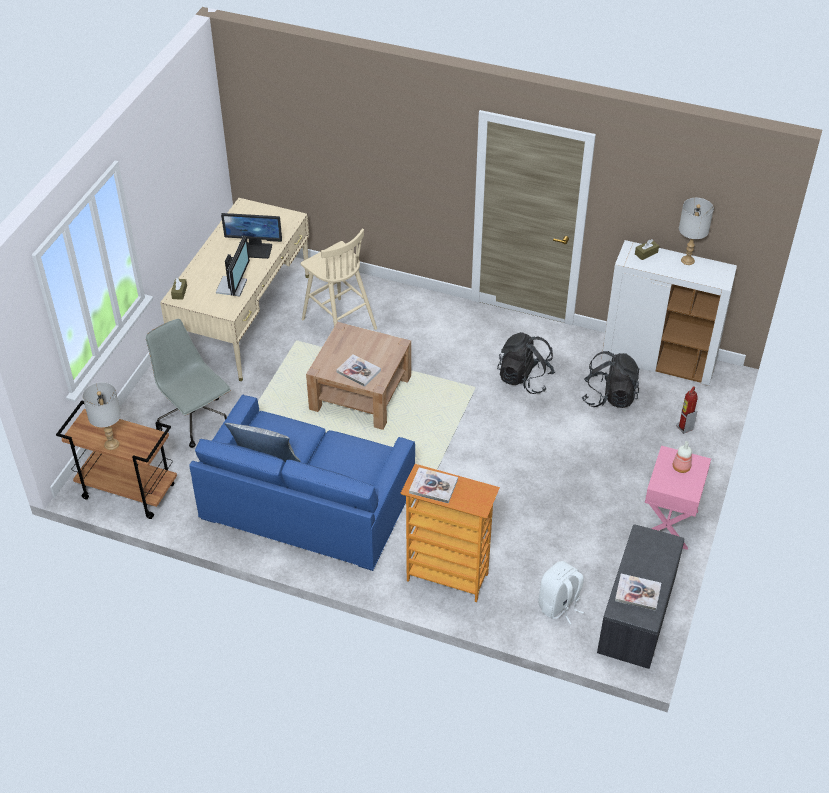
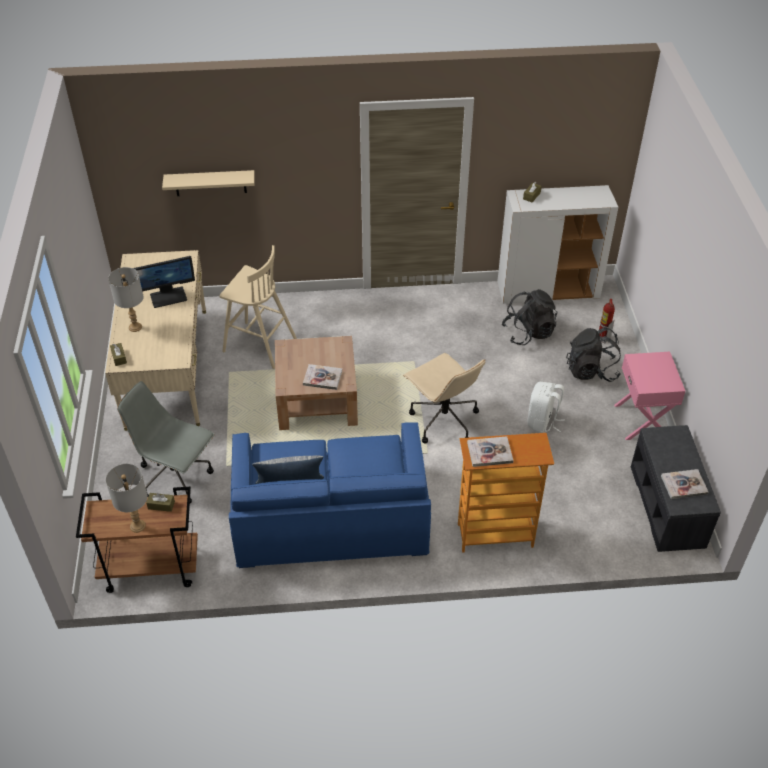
camera: 25 degrees left, 0 degrees up
(140, 434) = (161, 505): none -> brown tissue box
(233, 286) = (169, 336): monitor -> none
(330, 151) = (210, 183): none -> beige shelf
(467, 453) = (443, 420): none -> beige office chair
(524, 379) = (450, 340): black backpack -> black backpack (591, 371)
(559, 606) = (602, 523): white backpack -> white backpack (542, 421)
(681, 468) = (653, 367): bottle -> none
(688, 260) = (568, 192): grey table lamp -> grey table lamp (135, 327)

